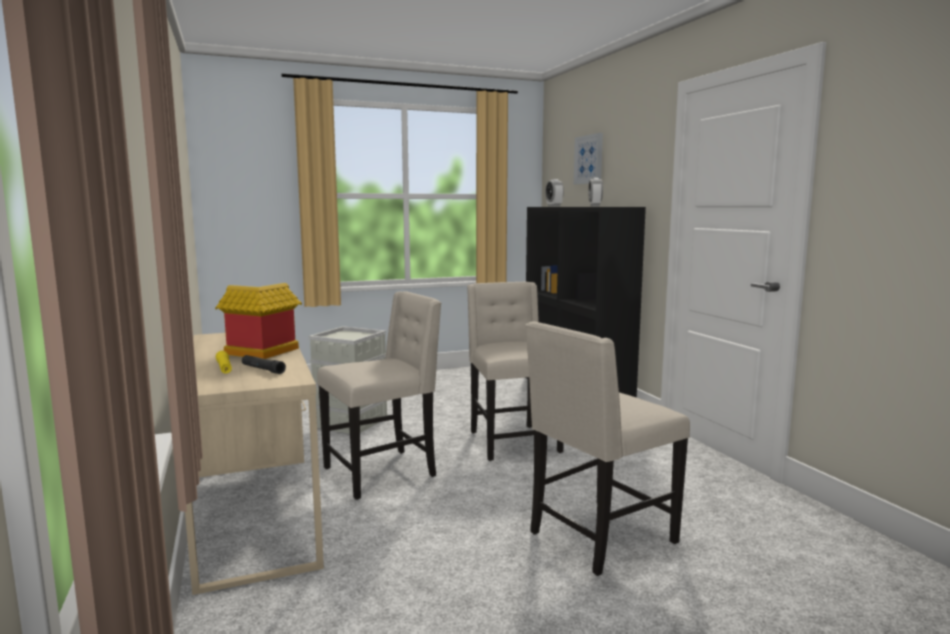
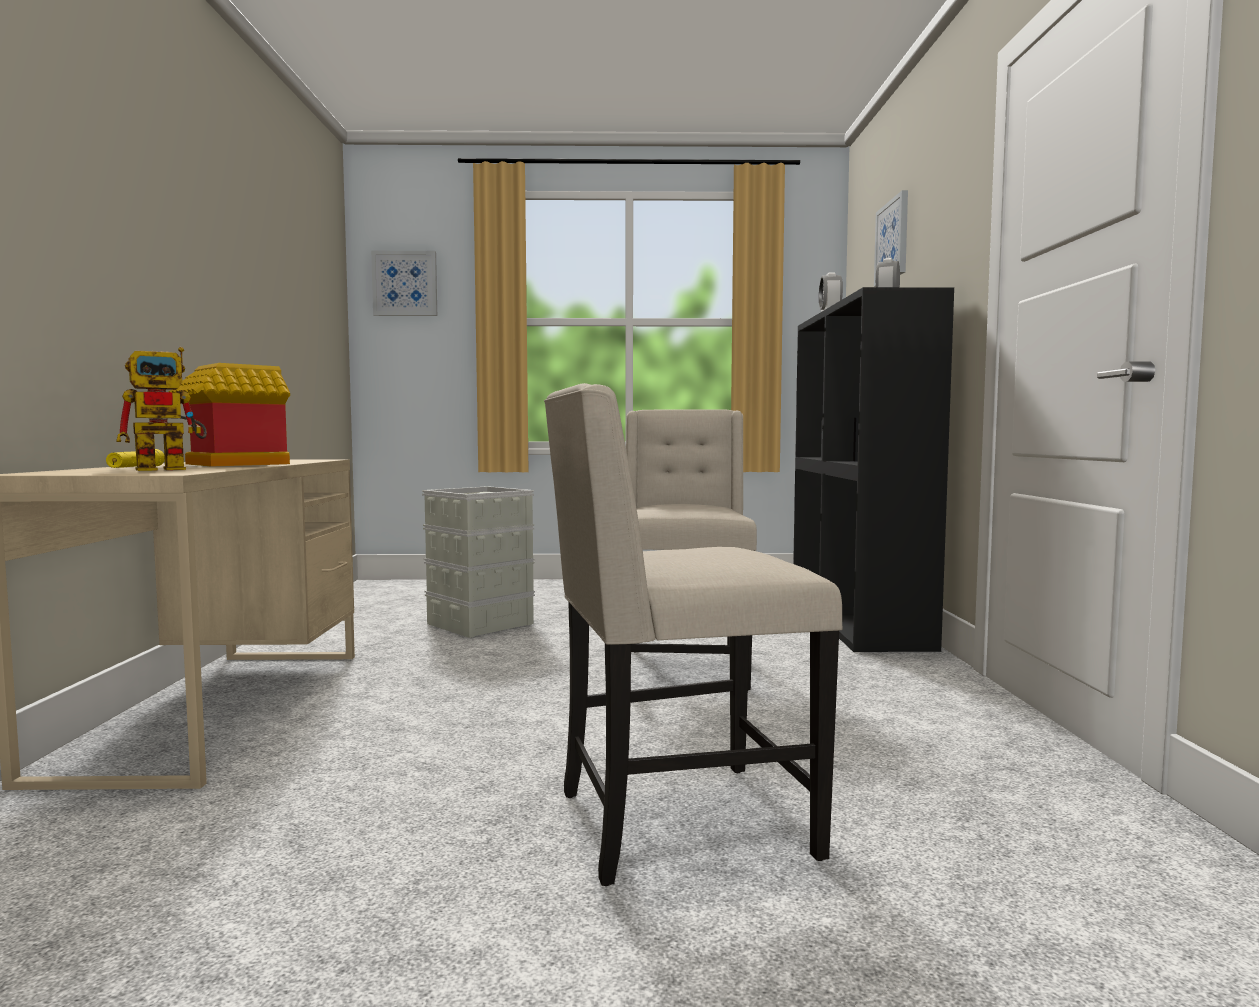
camera: 20 degrees right, 5 degrees down
(238, 166) = (405, 283): none -> picture
(263, 369) = (172, 469): black flashlight -> toy robot
(382, 472) = (444, 682): beige chair -> none

